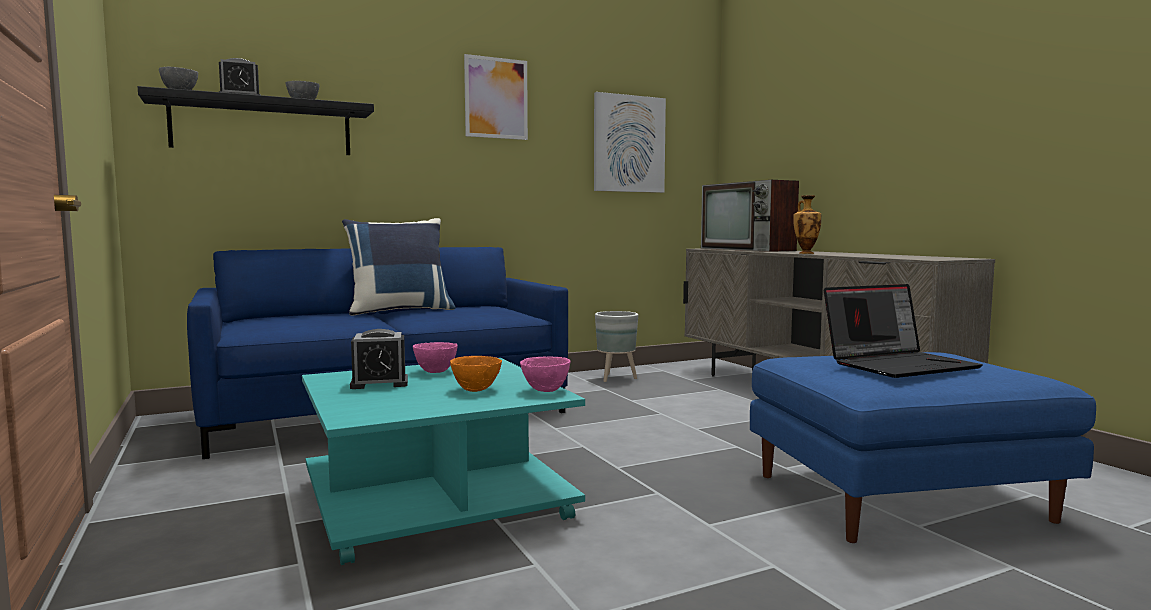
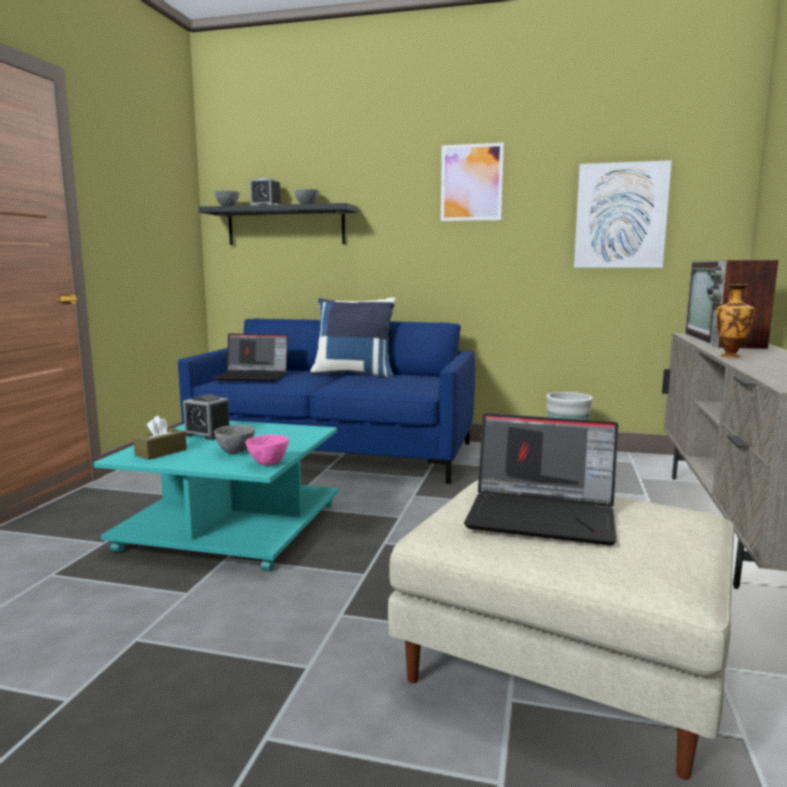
camera: 40 degrees right, 5 degrees up
(287, 323) = (253, 377): none -> laptop
(387, 405) = (161, 452): none -> brown tissue box
(435, 371) = (261, 431): pink bowl -> none
(476, 389) = (235, 452): orange bowl -> grey bowl
(901, 496) = (565, 666): blue ottoman -> beige ottoman

